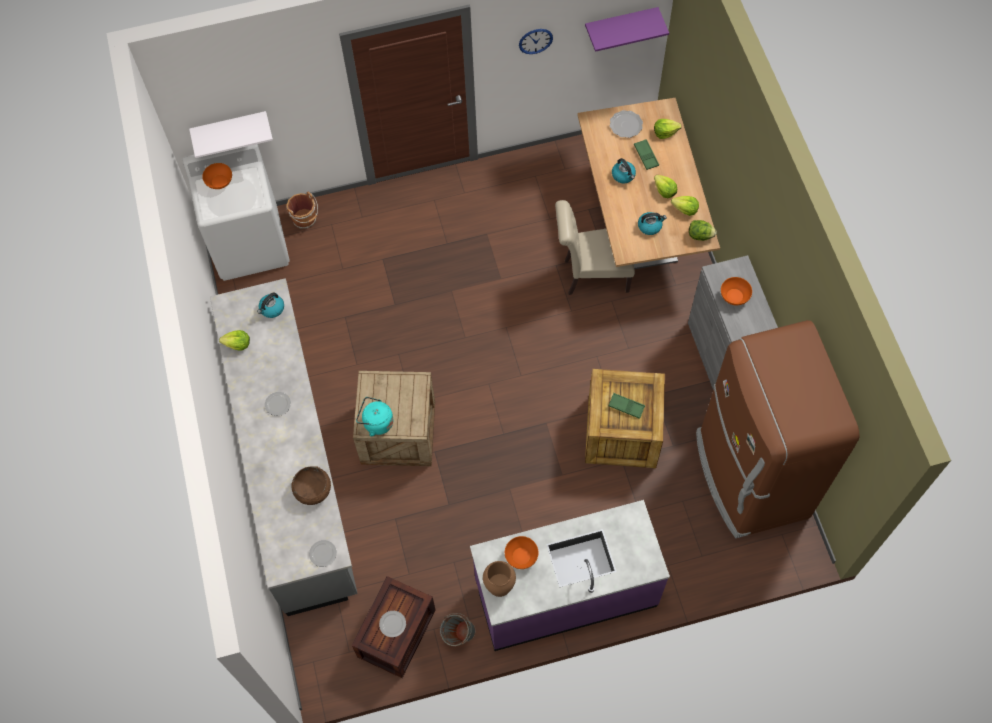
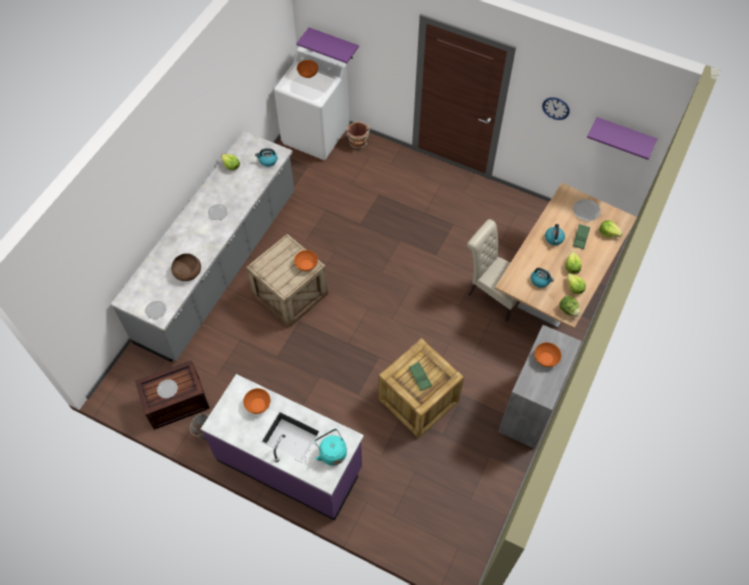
camera: 40 degrees right, 5 degrees down
(230, 128) = (334, 44): white shelf -> purple shelf
(376, 422) = (266, 269): turquoise kettle -> turquoise kettle (332, 452)
(411, 386) = (306, 265): none -> orange bowl
(499, 585) = (228, 410): brown vase -> none
(750, 476) = (473, 494): brown fridge -> none

